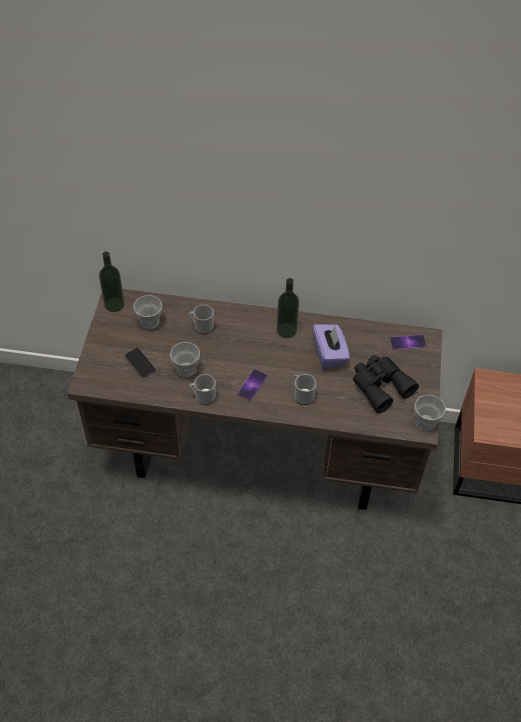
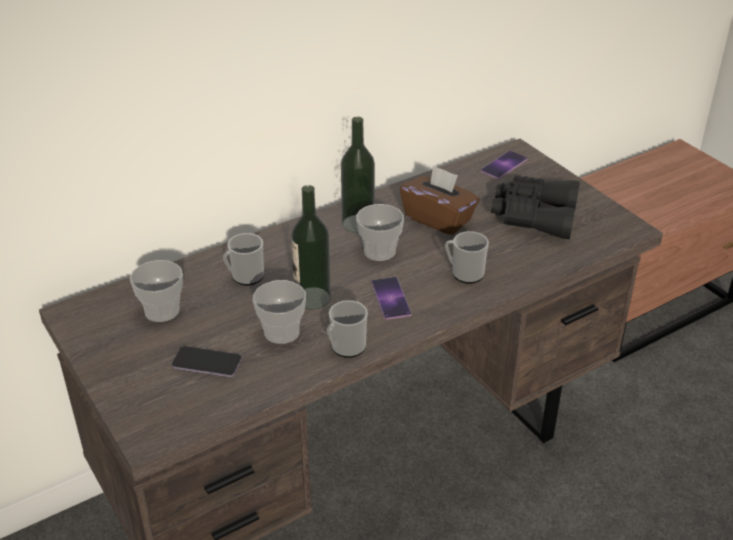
camera: 40 degrees left, 15 degrees down
(114, 304) = (82, 320): bottle -> bottle (312, 298)
(329, 354) = (438, 219): purple tissue box -> brown tissue box
(425, 422) = (623, 221): cup -> cup (379, 251)

